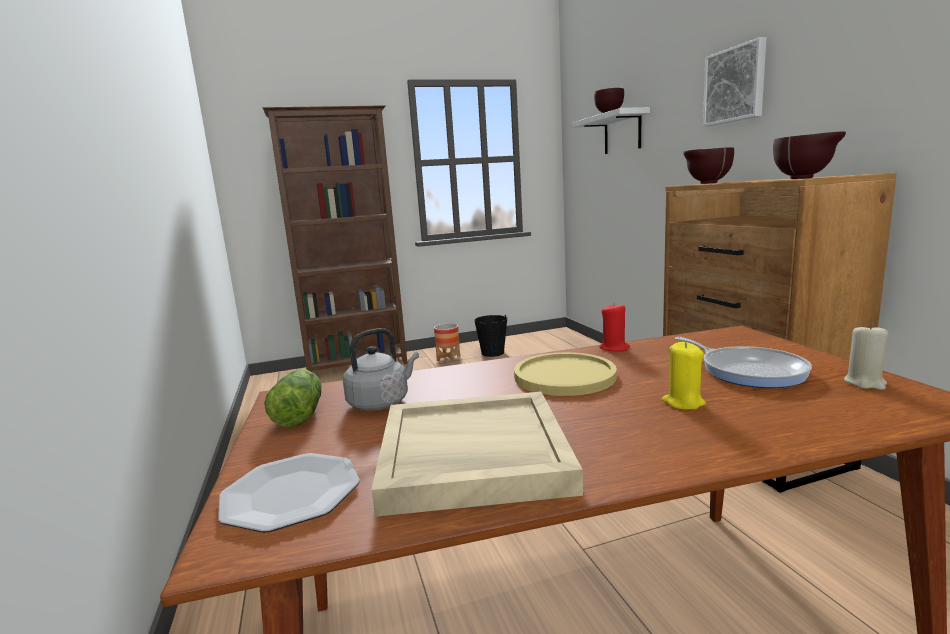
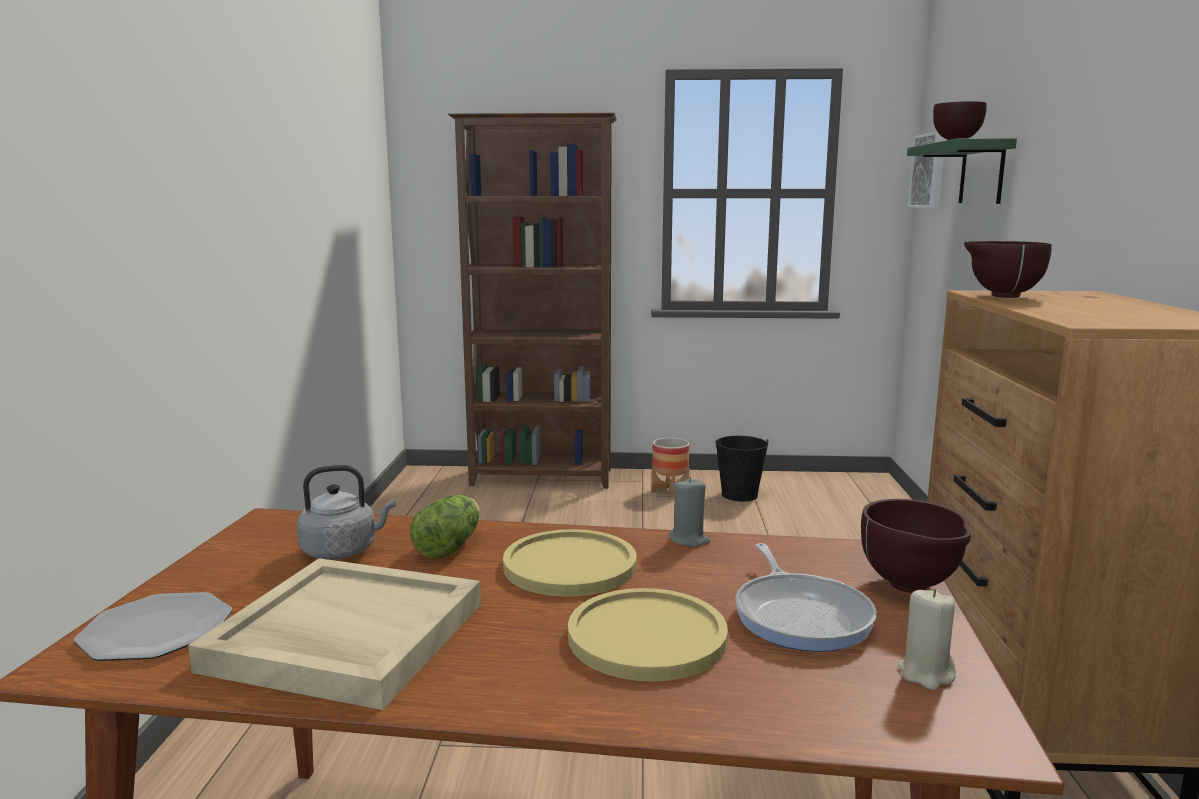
camera: 20 degrees right, 0 degrees up
(301, 414) = (258, 545): lettuce -> lettuce (451, 545)
(614, 348) = (689, 540): red candle -> grey candle
(622, 133) = (982, 173): white shelf -> green shelf
(683, 402) = (647, 637): yellow candle -> yellow plate
(735, 85) = (1118, 126): picture -> picture (930, 171)
(805, 178) = (1092, 322): brown bowl -> brown bowl (911, 588)

